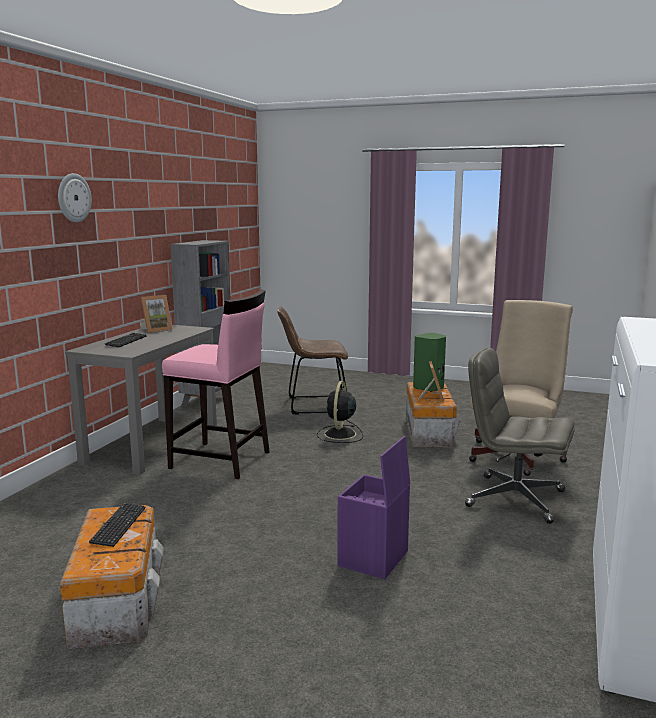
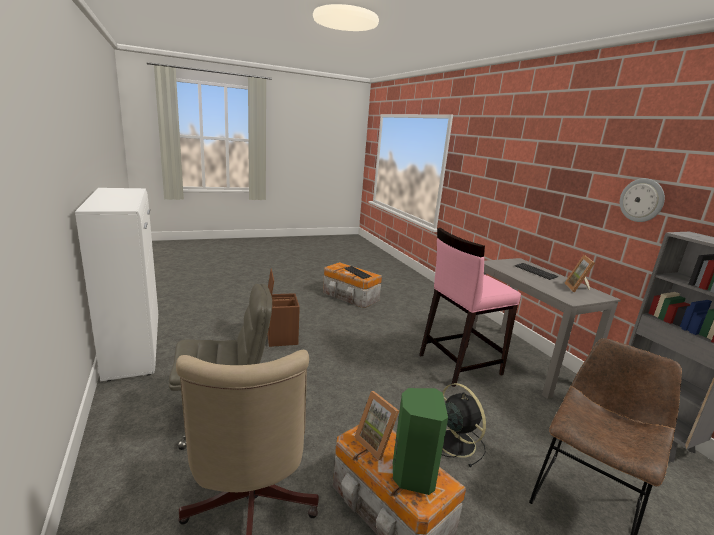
camera: 135 degrees right, 5 degrees up
(73, 198) = (570, 158): wall clock -> wall clock (642, 200)
(373, 559) = (281, 337): purple storage box -> brown storage box

